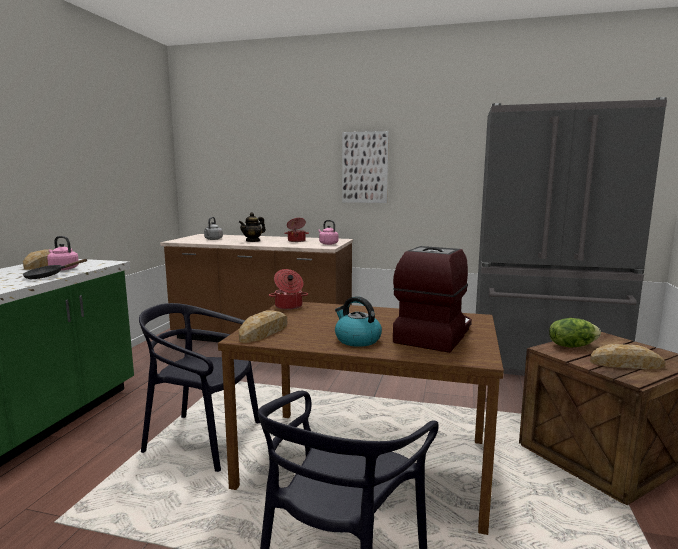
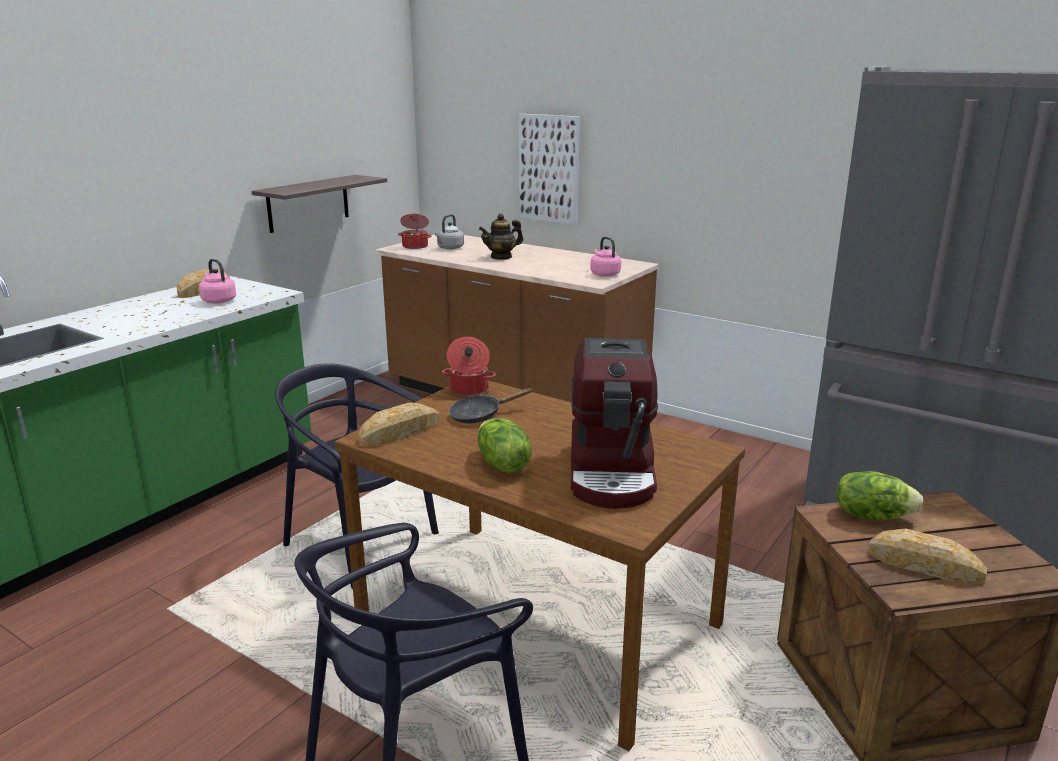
camera: 20 degrees right, 10 degrees up
(48, 276) = (193, 314): black frying pan -> black frying pan (480, 415)
(111, 210) = (308, 203): none -> shelf
(296, 241) = (565, 262): cooking pot -> cooking pot (415, 246)
(357, 340) = (501, 465): kettle -> lettuce
(365, 167) = (685, 147): picture -> picture (549, 169)
(433, 334) = (613, 472): coffee machine -> coffee machine turned 135 degrees clockwise

